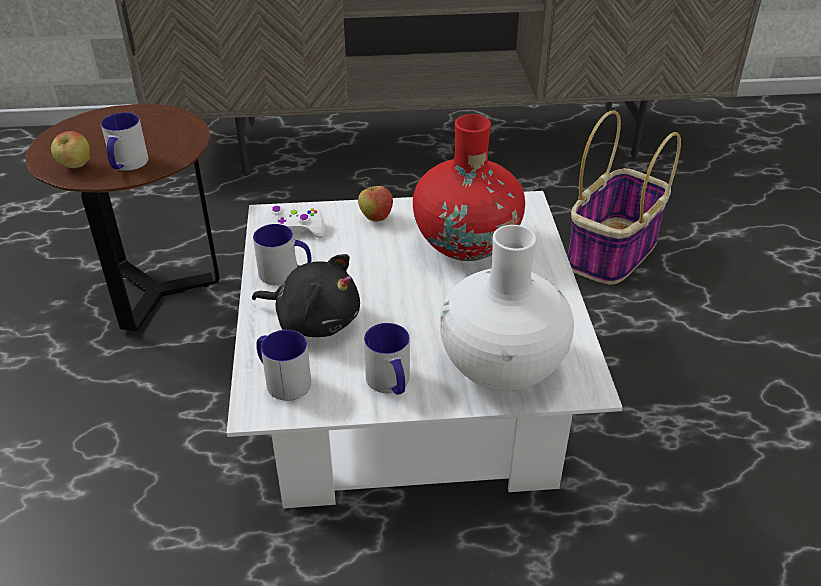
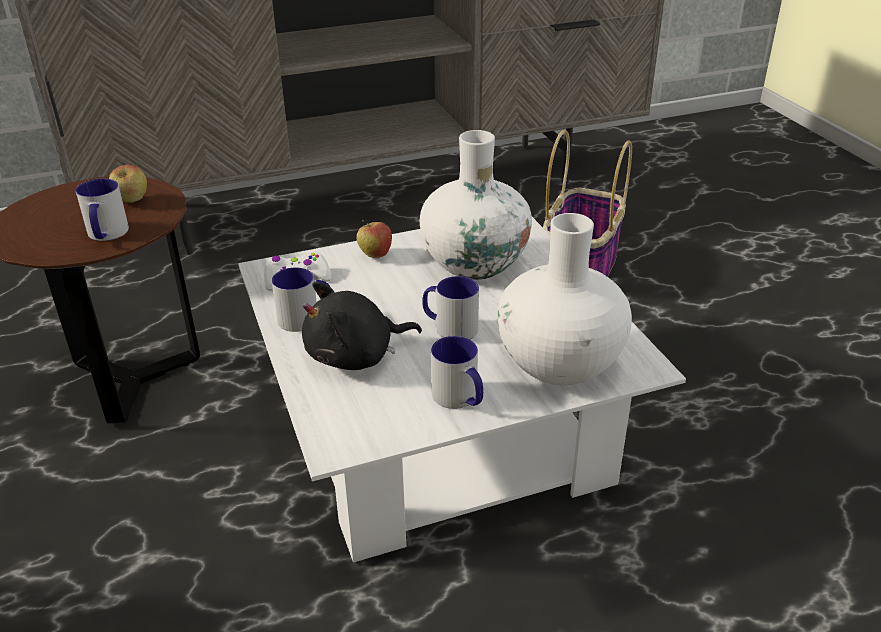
camera: 15 degrees left, 5 degrees down
(75, 167) = (48, 244): apple -> apple (132, 201)
(282, 380) = (348, 416): mug -> mug (449, 327)
(314, 320) = (356, 356): black plush toy -> black plush toy turned 150 degrees clockwise
(466, 243) = (474, 263): red vase -> white vase

